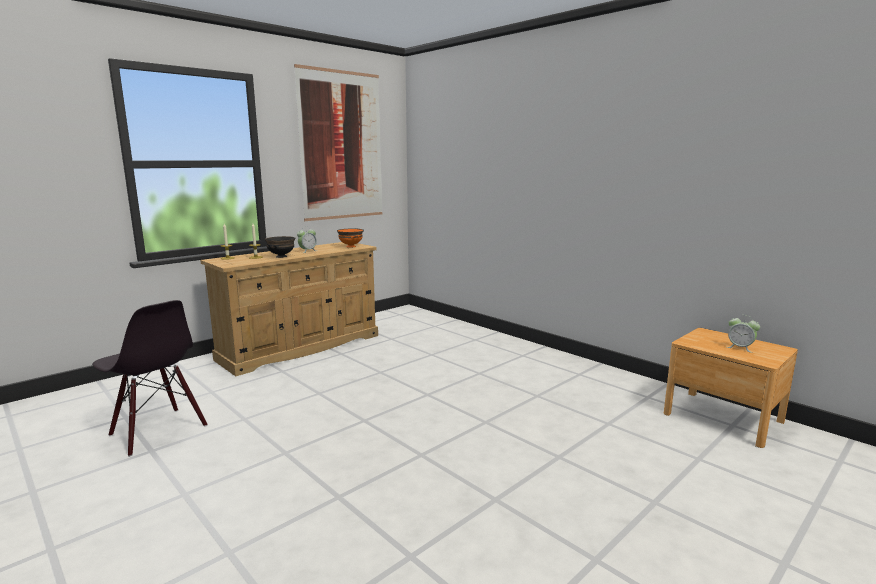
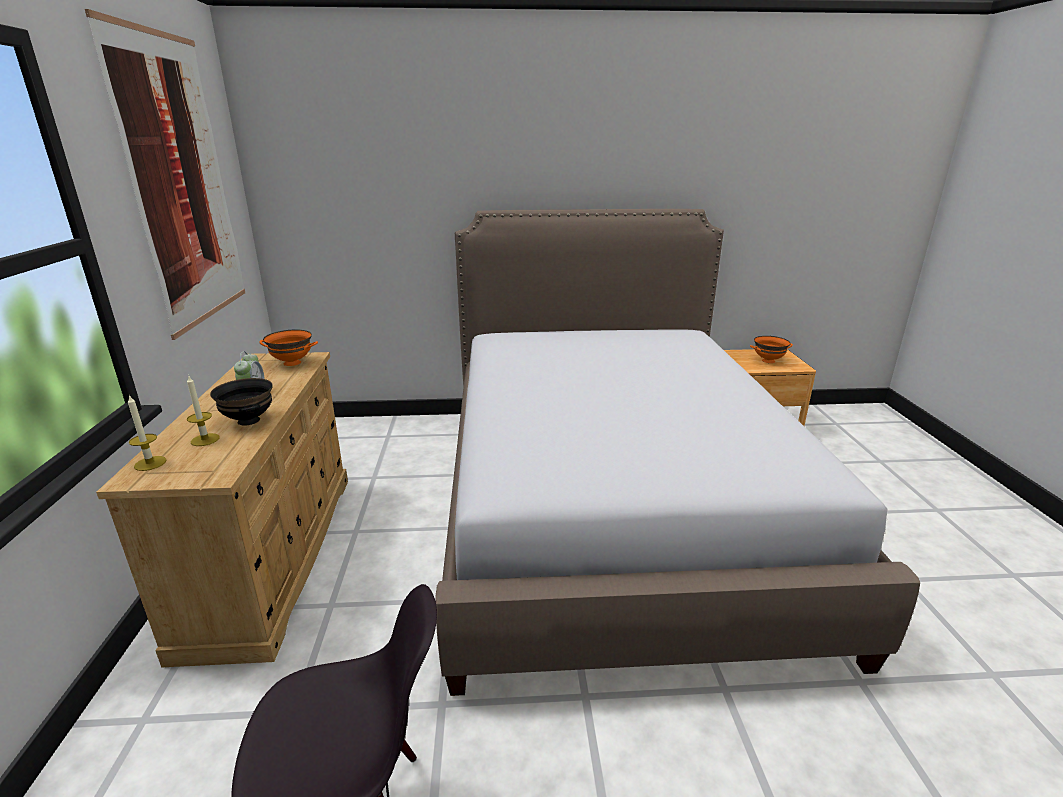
camera: 50 degrees left, 10 degrees up
(476, 403) = (612, 506): none -> bed
(740, 348) = (768, 360): alarm clock -> orange bowl

